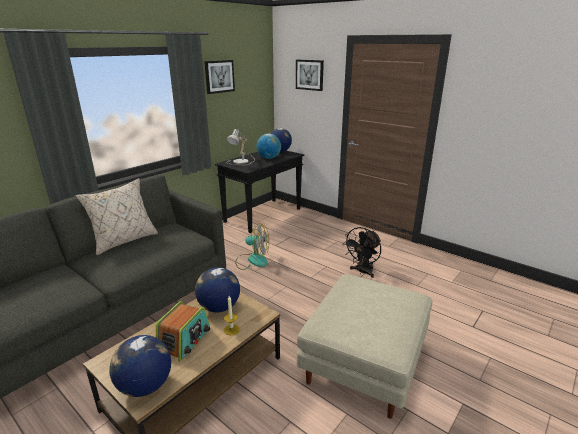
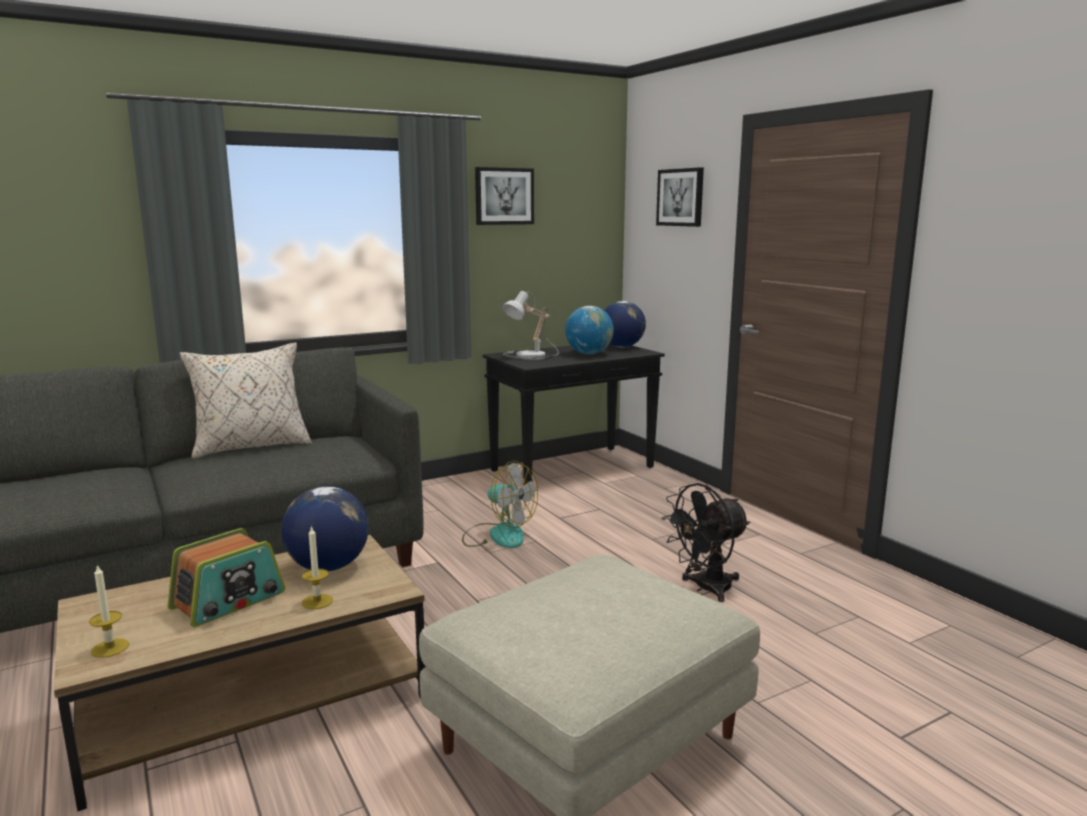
camera: 20 degrees right, 10 degrees down
(145, 386) = (110, 648): globe -> candle

